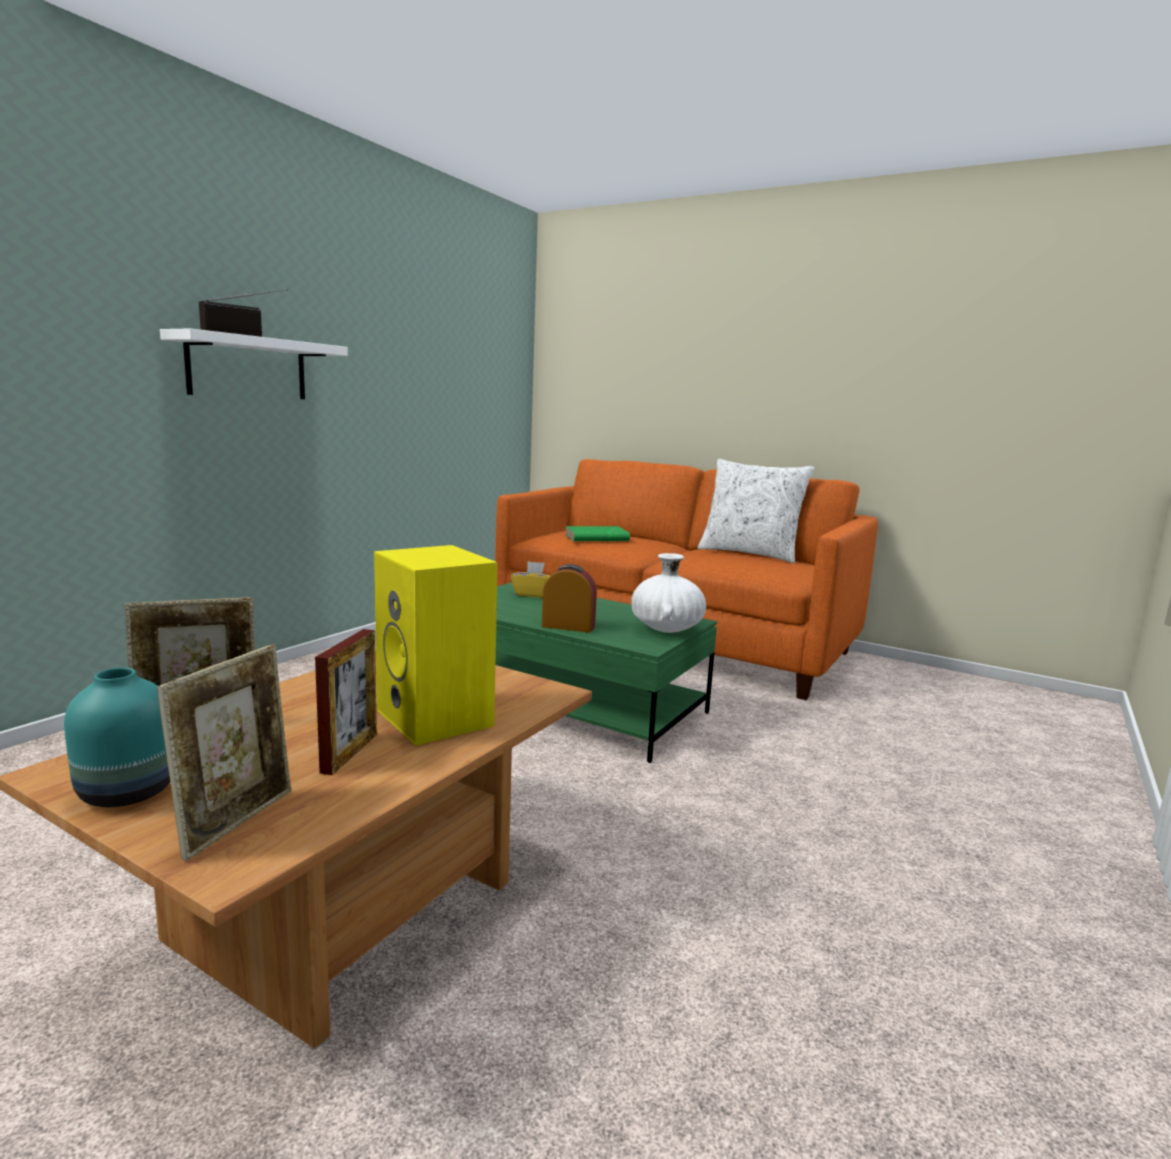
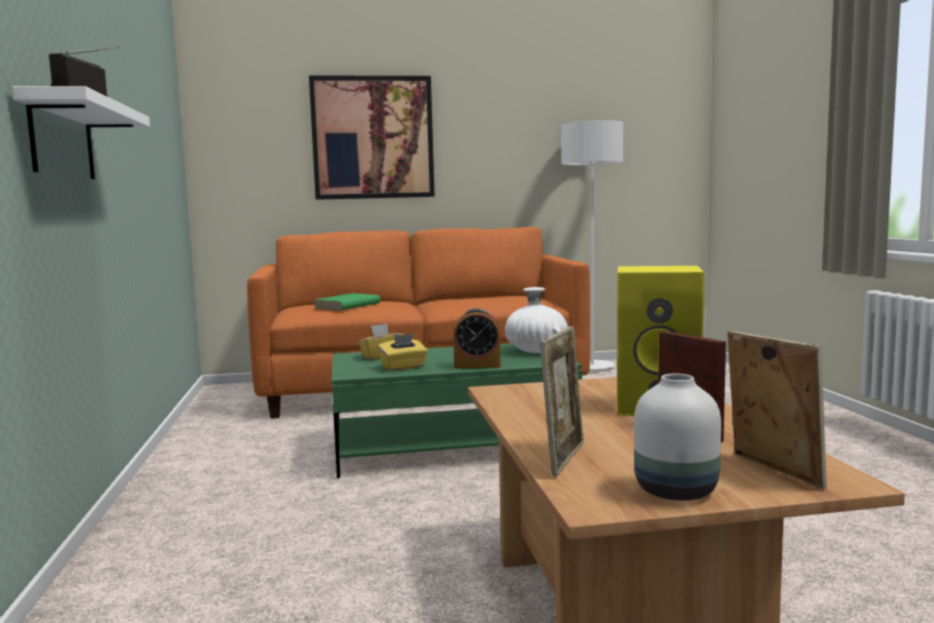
camera: 40 degrees left, 5 degrees down
(126, 794) = (677, 492): turquoise vase -> white vase
(512, 609) = (403, 367): none -> yellow tissue box
(568, 626) = (477, 365): alarm clock -> alarm clock turned 150 degrees counterclockwise
(695, 362) = (373, 138): none -> picture
(749, 553) = (477, 296): white pillow -> none
(905, 673) = (592, 367): none -> white floor lamp

